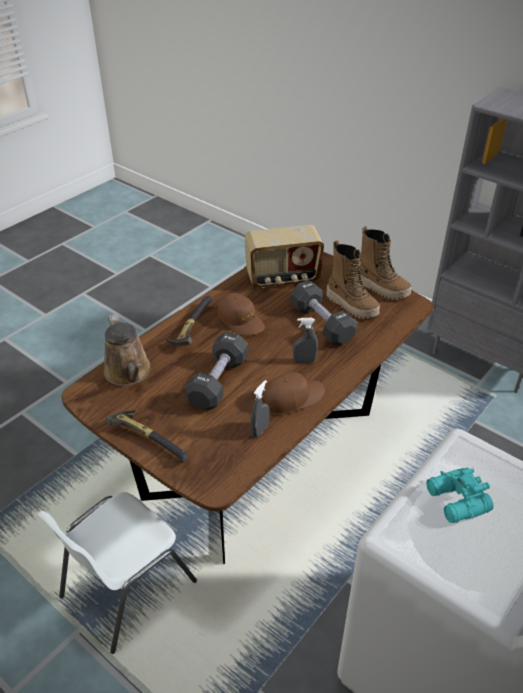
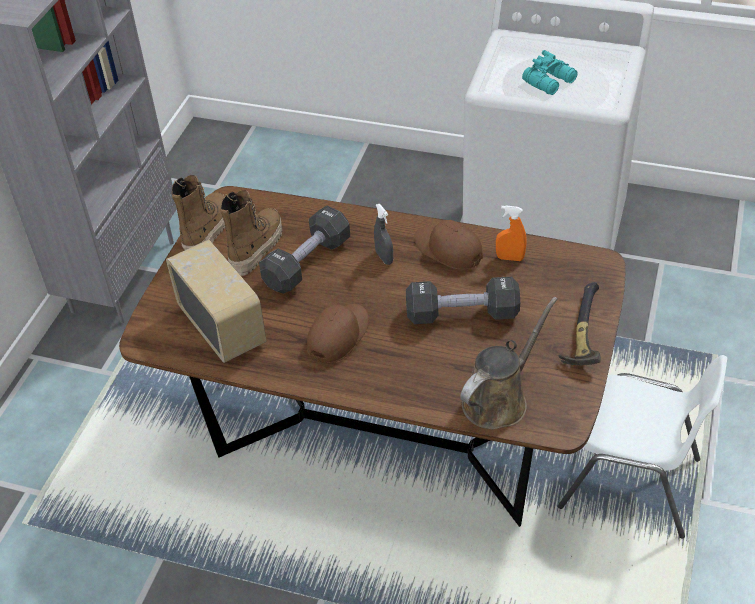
camera: 110 degrees left, 5 degrees up
(190, 328) = (381, 378): hammer -> none
(260, 430) = (510, 258): grey spray bottle -> orange spray bottle

